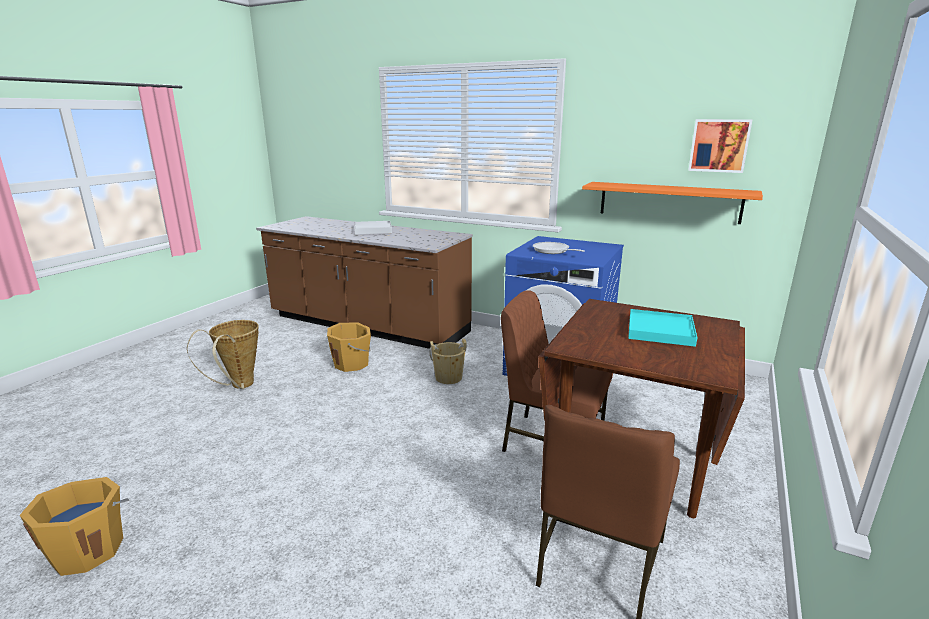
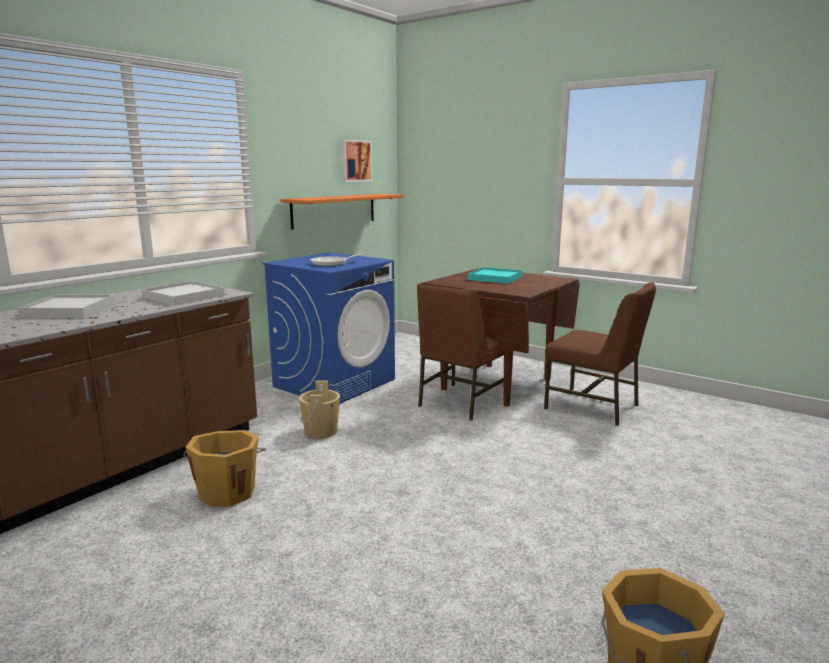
camera: 80 degrees left, 5 degrees down
(238, 386) = (226, 603): basket -> none
(414, 240) = (184, 296): none -> white tray

